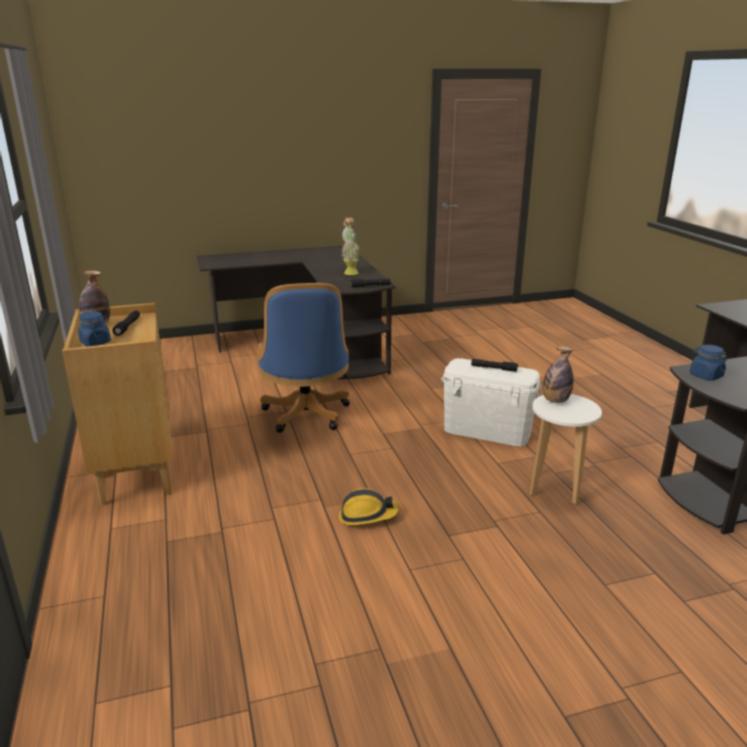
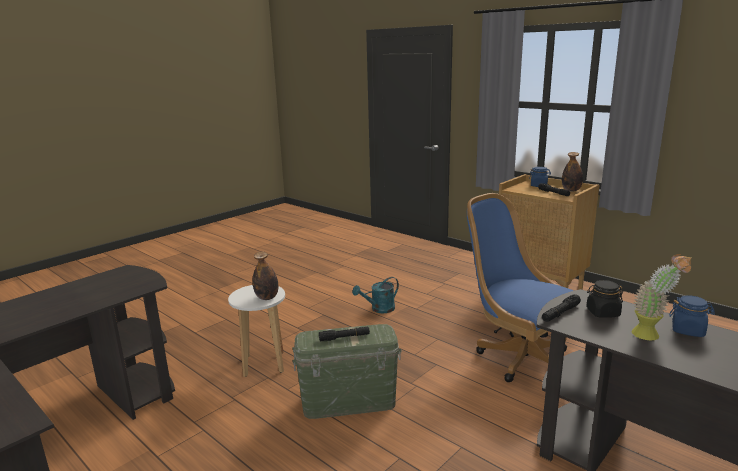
camera: 150 degrees right, 5 degrees down
(347, 282) = (602, 313): none -> black jar
(367, 515) = (379, 309): hard hat -> turquoise watering can
(486, 431) = (349, 401): white storage box -> green storage box
(705, 376) = (139, 283): blue jar -> blue jar (688, 330)

